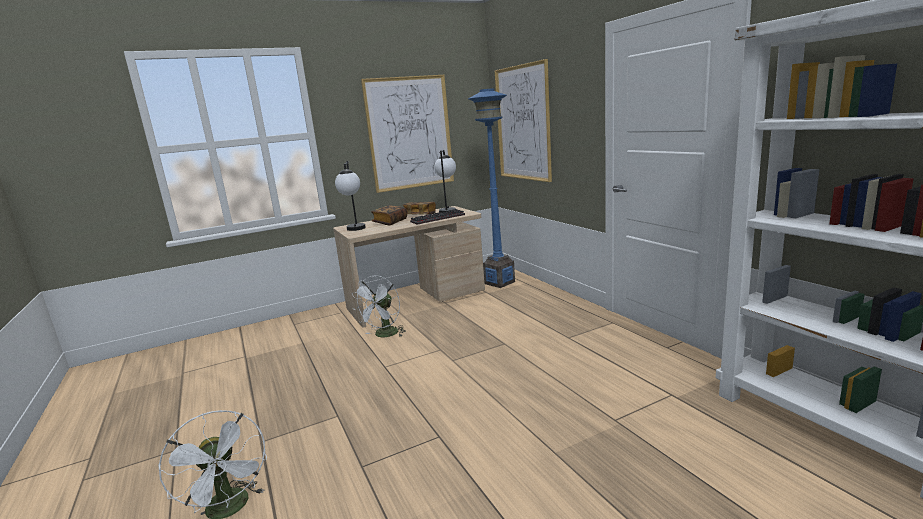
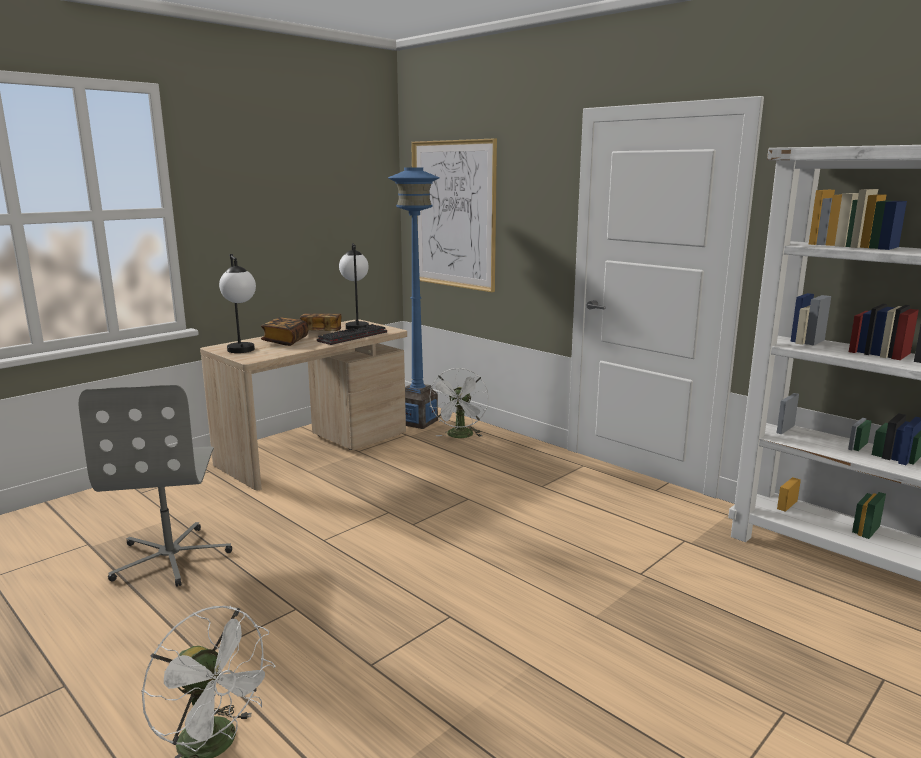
camera: 20 degrees left, 0 degrees up
(285, 370) = (171, 557): none -> grey office chair
(384, 335) = (296, 499): white fan -> white fan (460, 436)
(409, 133) = (300, 217): picture -> none

